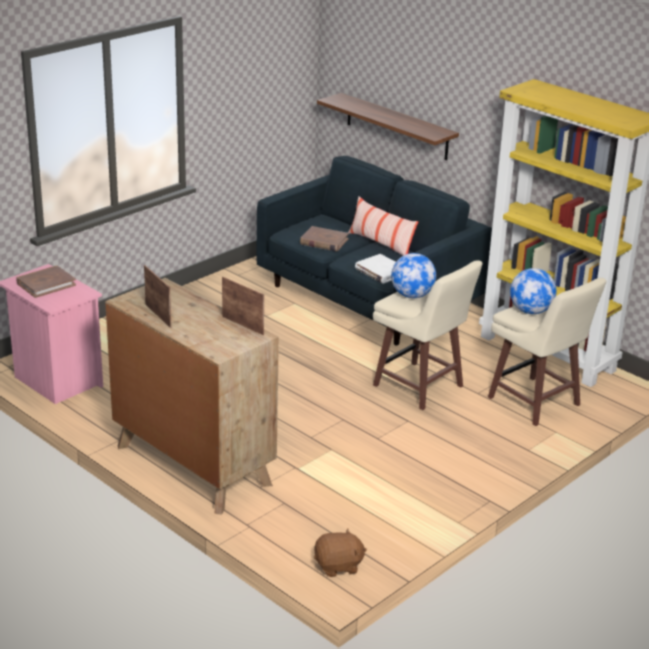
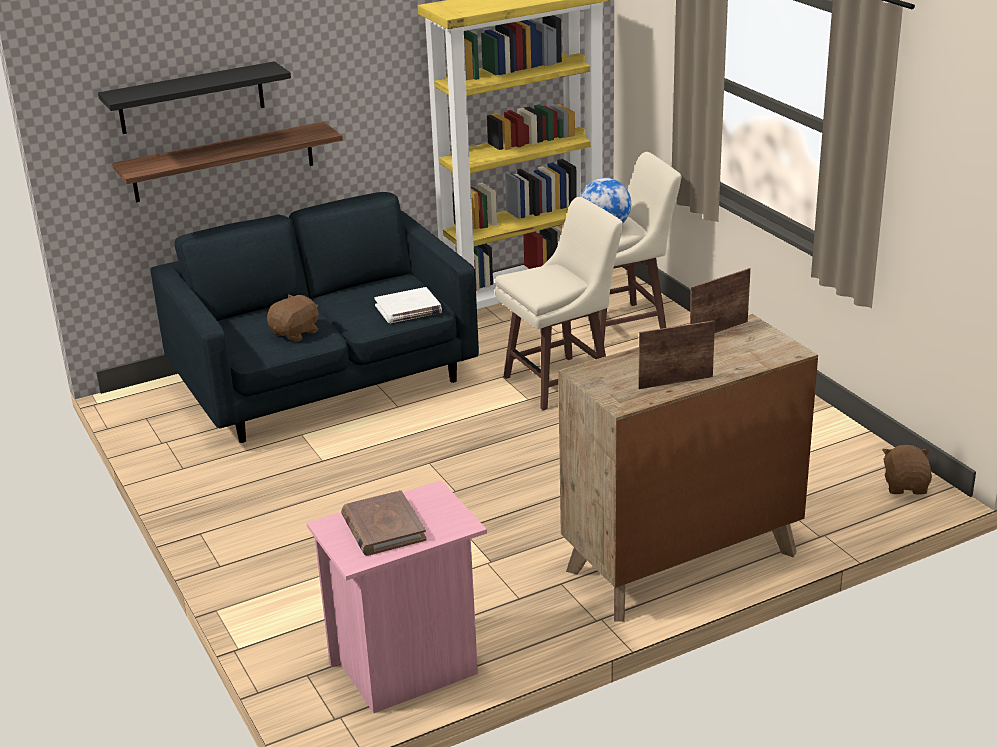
camera: 70 degrees left, 0 degrees up
(324, 241) = (296, 333): brown book -> brown plush toy
(381, 244) = (331, 299): pillow -> none
(387, 74) = (191, 98): none -> black shelf
(412, 295) = (537, 281): globe -> none

